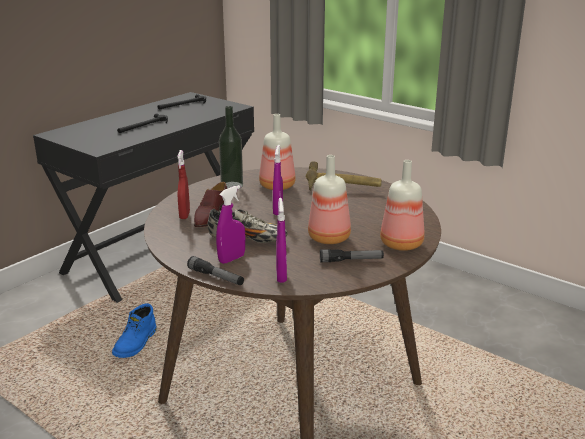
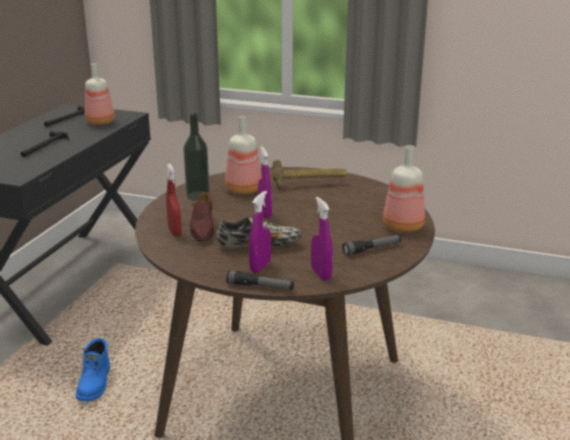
camera: 20 degrees left, 0 degrees up
(330, 238) = (335, 231): bottle -> bottle (101, 122)

